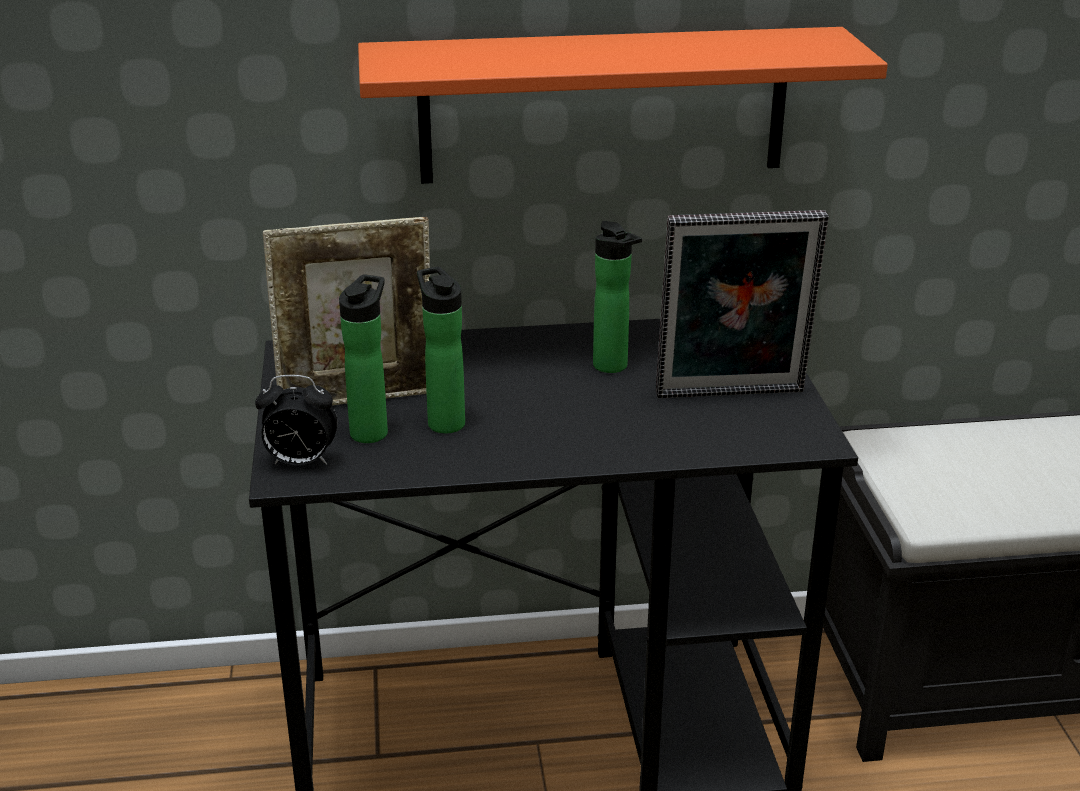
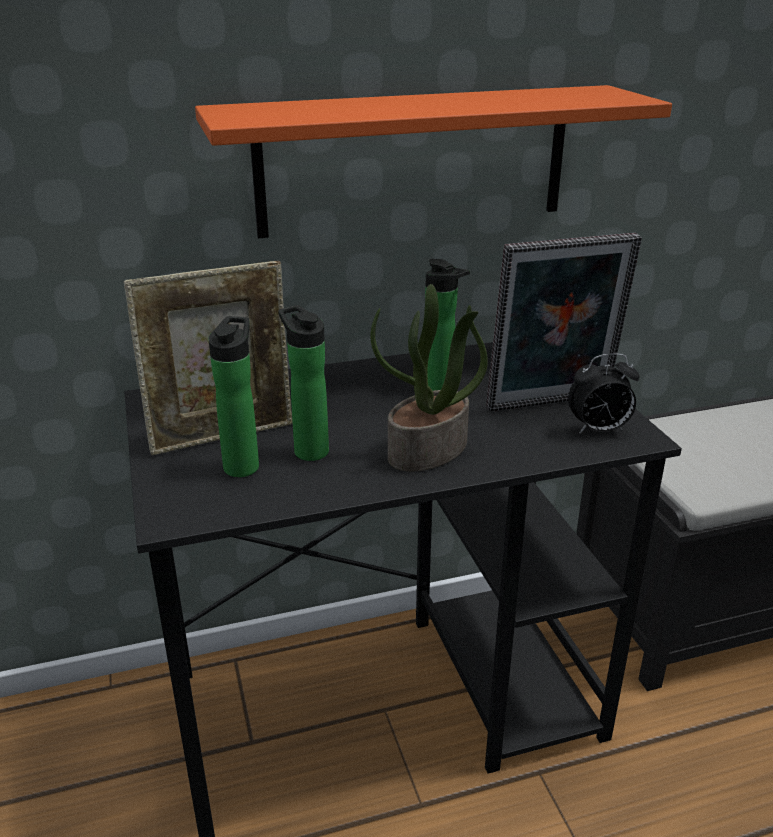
camera: 10 degrees left, 0 degrees up
(300, 462) = (181, 502): alarm clock -> alarm clock (598, 430)
(571, 435) = (428, 451): none -> potted plant

